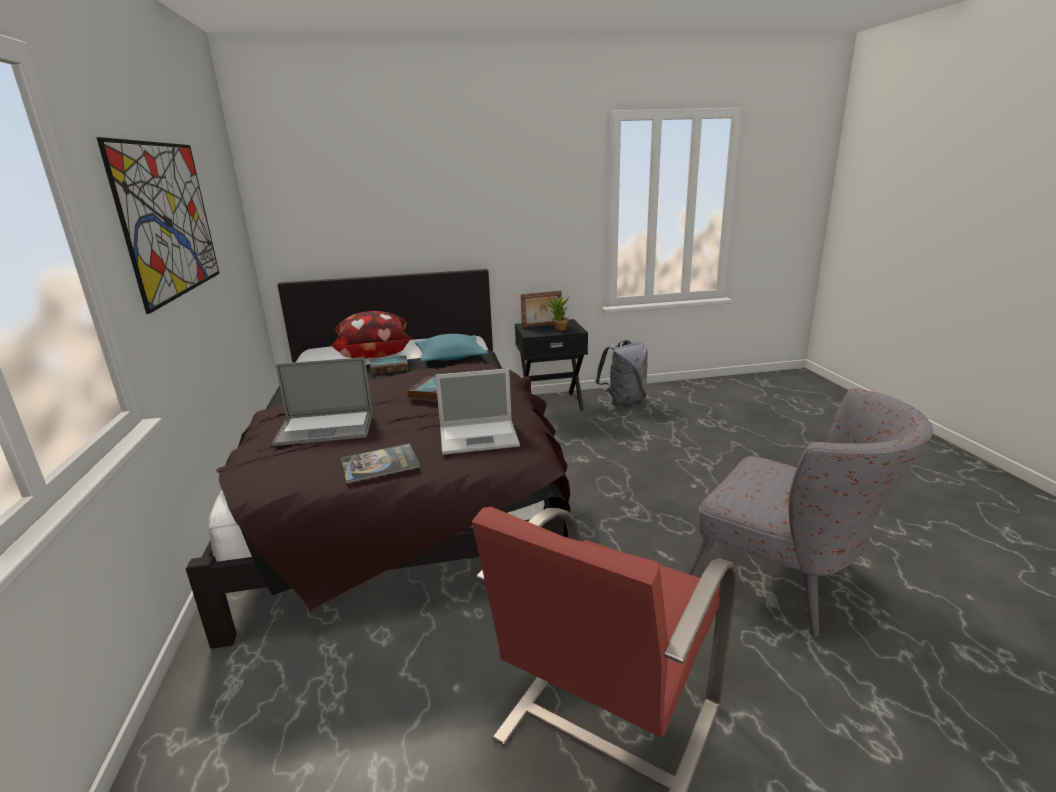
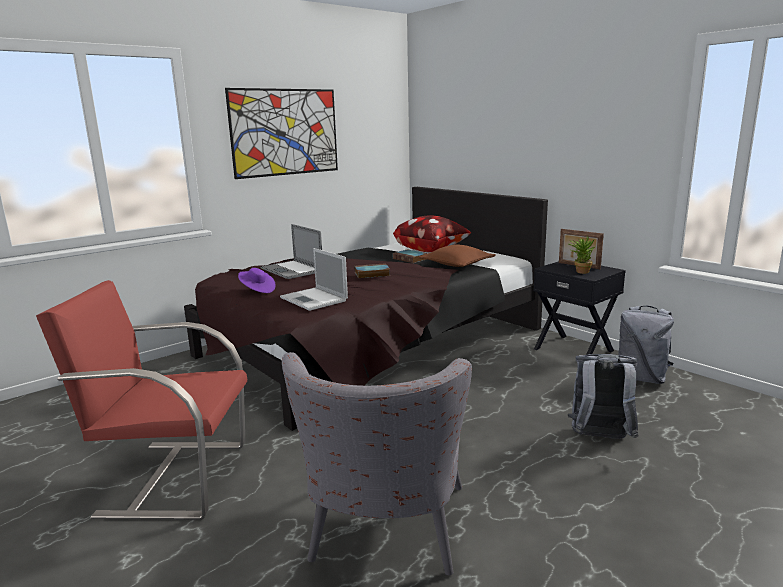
camera: 60 degrees right, 5 degrees down
(380, 464) = (257, 290): book -> purple hat
(451, 357) = (457, 264): turquoise pillow -> brown pillow
(697, 446) = (599, 438): none -> grey backpack

